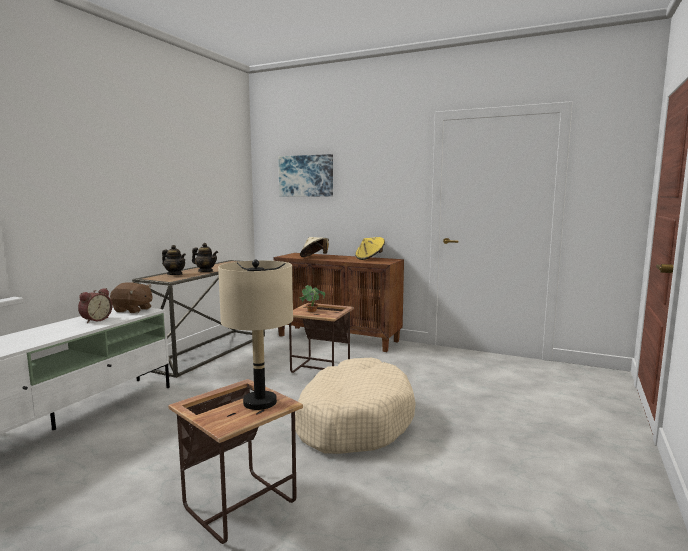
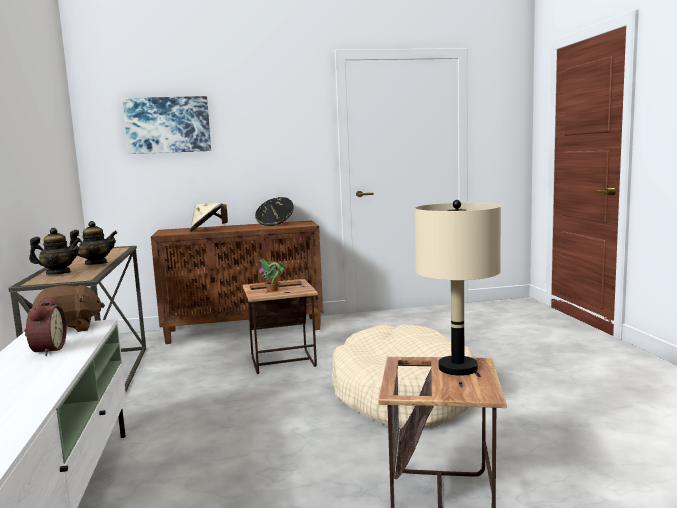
camera: 35 degrees left, 0 degrees up
(370, 258) = (275, 224): yellow hat -> black hat

